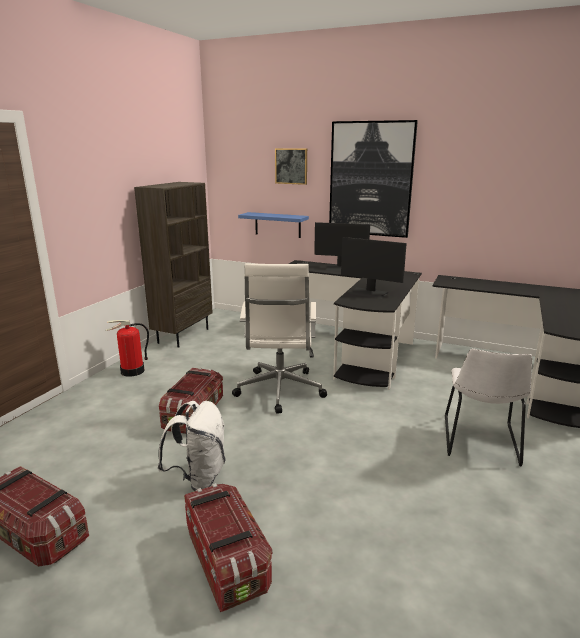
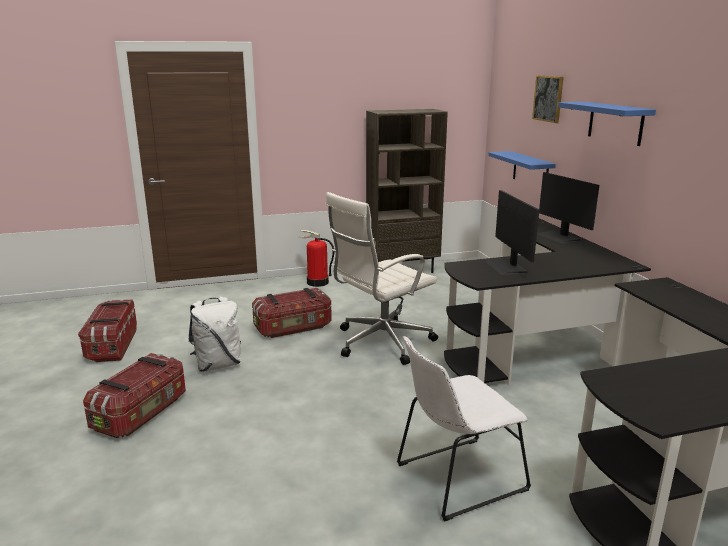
camera: 50 degrees right, 0 degrees up
(370, 179) = (615, 123): picture -> blue shelf

